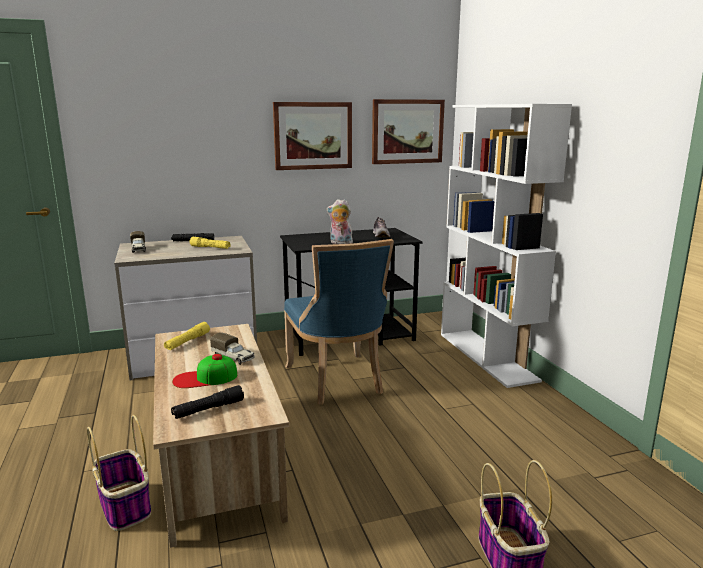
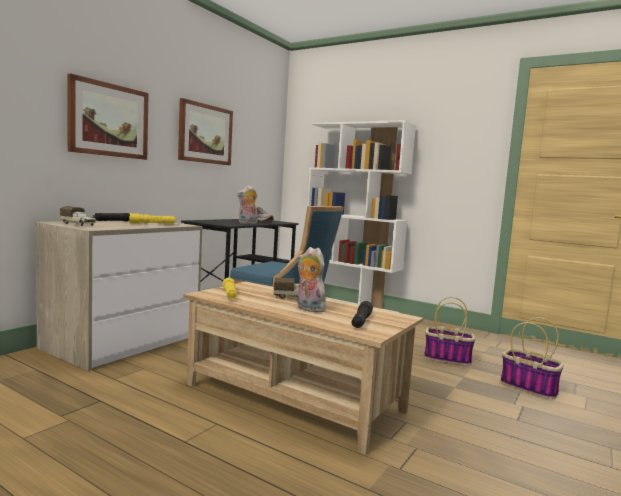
camera: 40 degrees left, 10 degrees down
(125, 506) = (278, 447): basket -> basket (448, 358)
(205, 378) = (308, 309): cap -> plush toy
(407, 131) = (261, 142): picture -> picture (109, 120)

